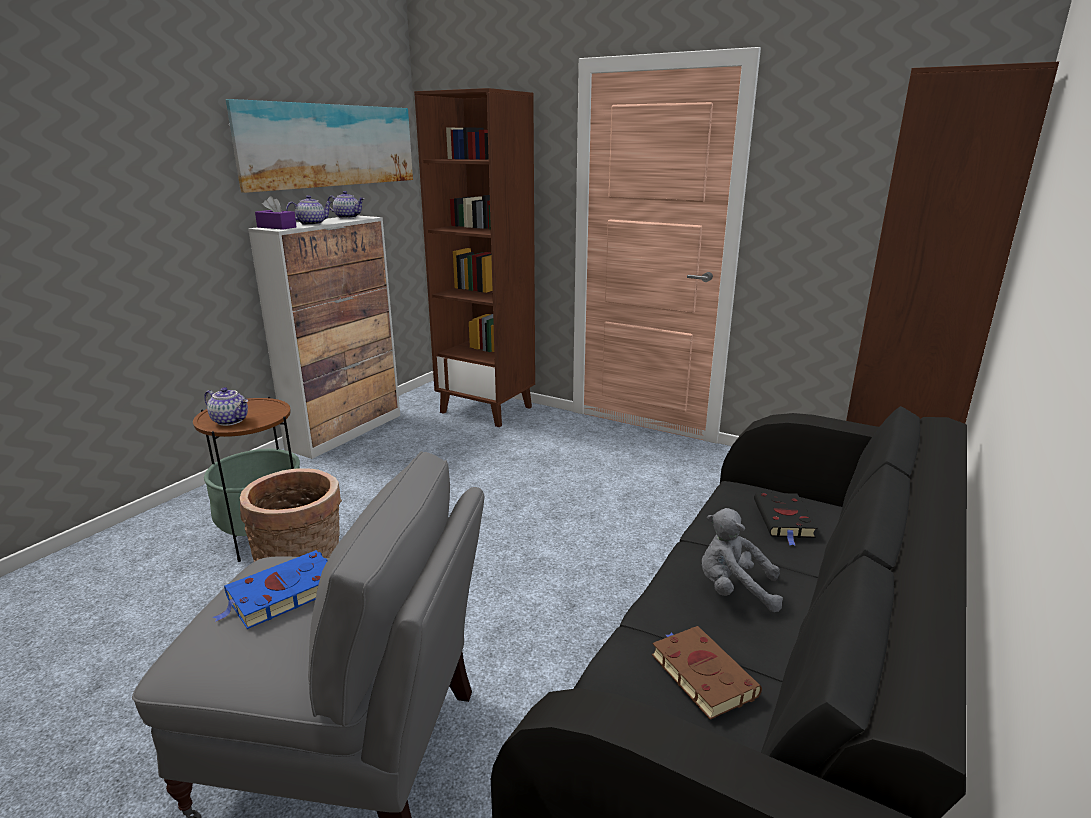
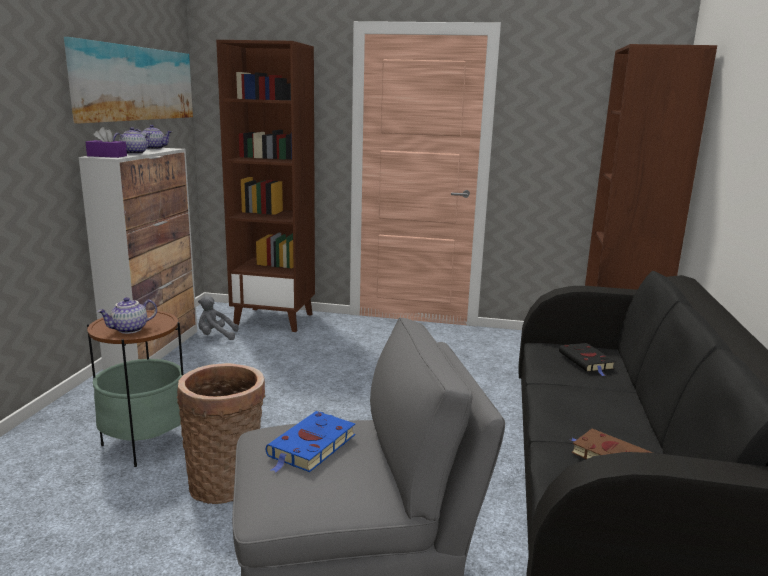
camera: 20 degrees left, 5 degrees down
(231, 420) = (129, 330): teapot -> teapot turned 135 degrees clockwise
(734, 590) = (589, 407): grey plush toy -> grey plush toy (216, 336)

